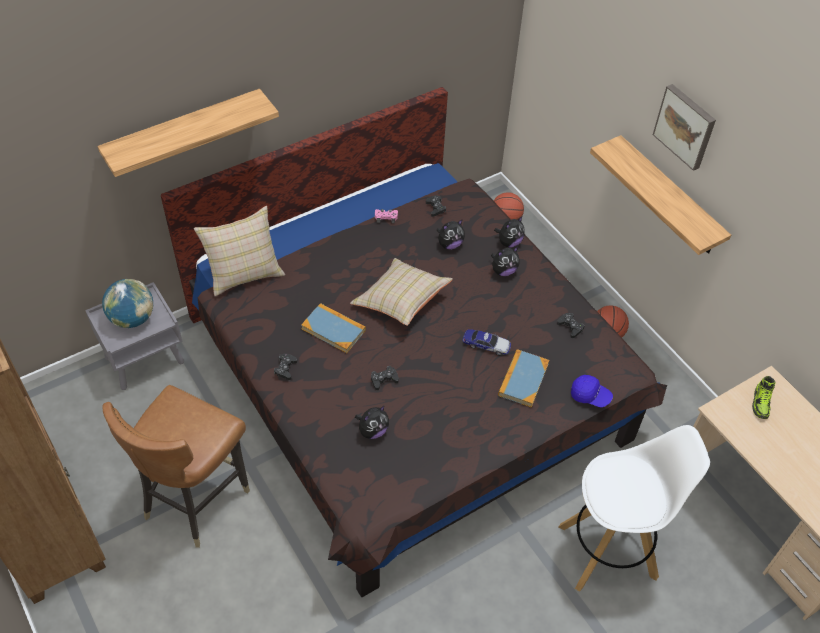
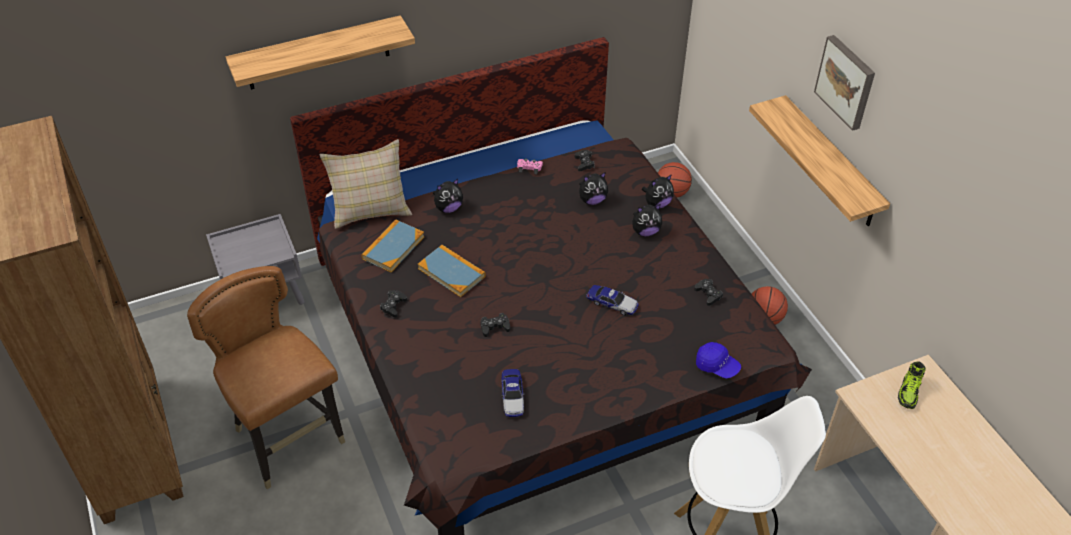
camera: 10 degrees right, 5 degrees down
(132, 319) = (252, 247): globe -> none
(195, 500) = (288, 440): brown chair -> brown chair turned 105 degrees clockwise
(372, 431) = (472, 377): plush toy -> plush toy (448, 208)
(401, 301) = (528, 251): beige pillow -> none
(413, 445) = (512, 396): none -> toy car
(523, 379) = (645, 342): book -> book (393, 248)

